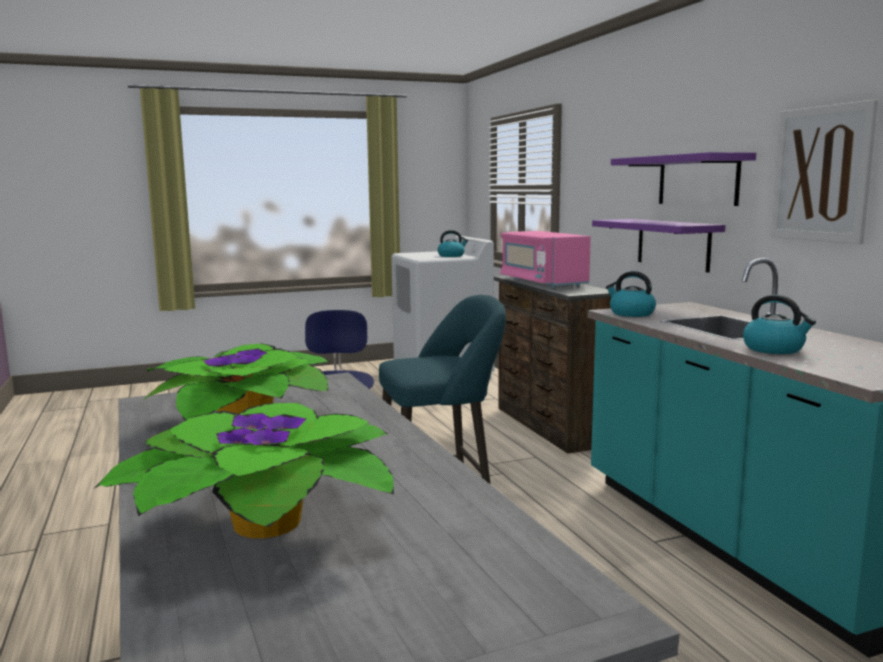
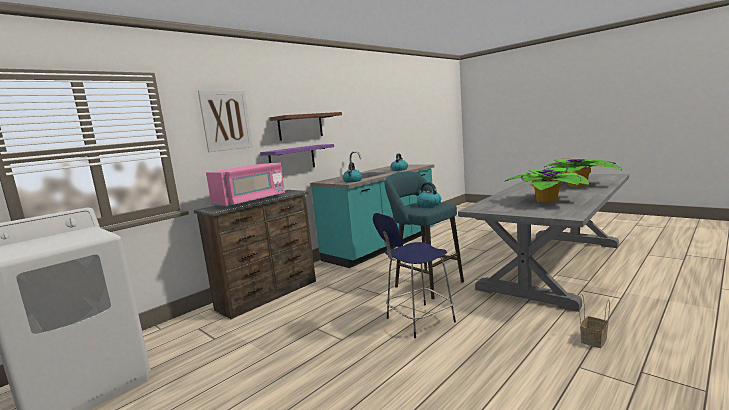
camera: 115 degrees left, 0 degrees up
(106, 558) = (593, 339): none -> basket
(451, 256) = (77, 233): kettle -> kettle (428, 204)
(697, 180) = (300, 126): purple shelf -> brown shelf
(821, 174) = (349, 121): picture -> picture (226, 120)

